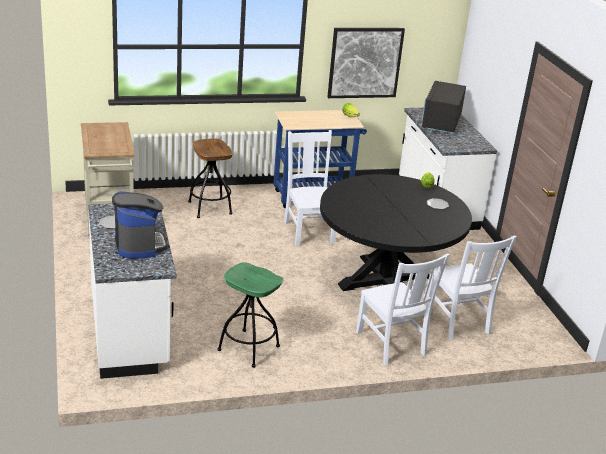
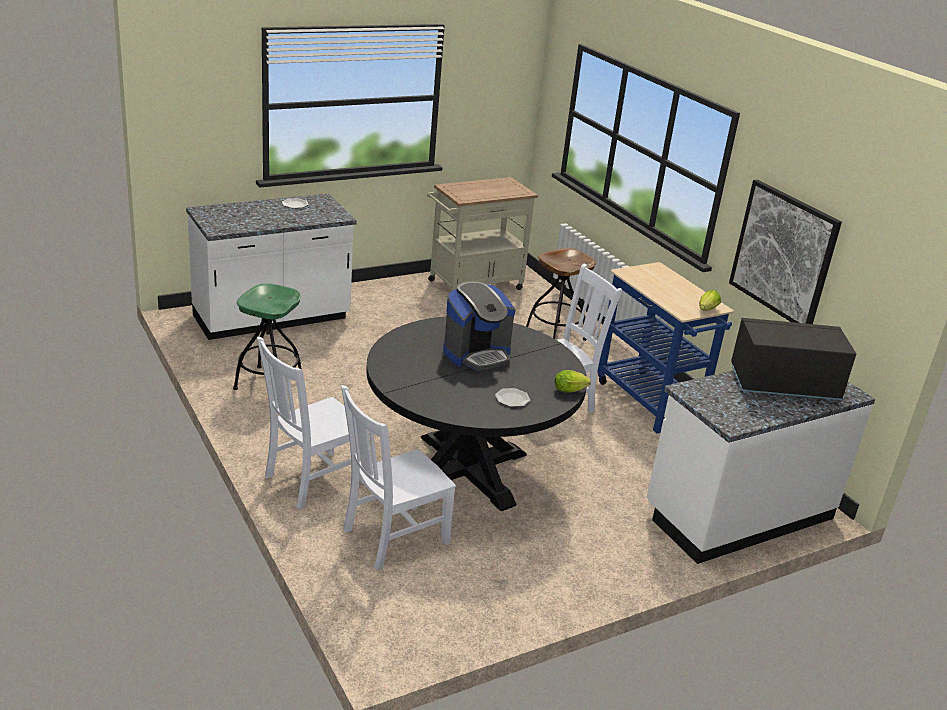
camera: 75 degrees right, 0 degrees up
(139, 245) = (257, 218): coffee machine -> coffee machine (477, 354)

